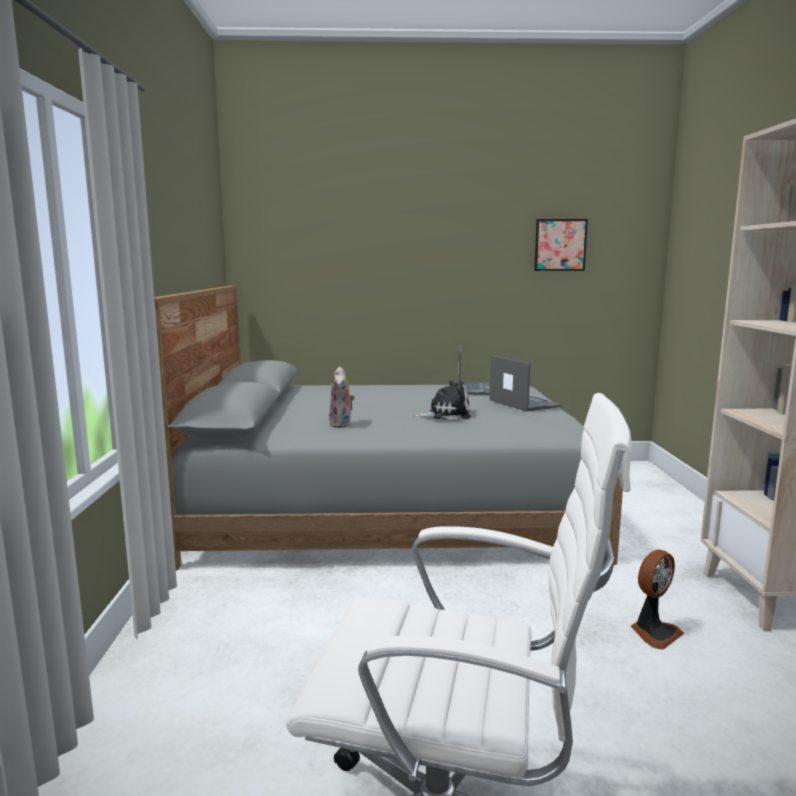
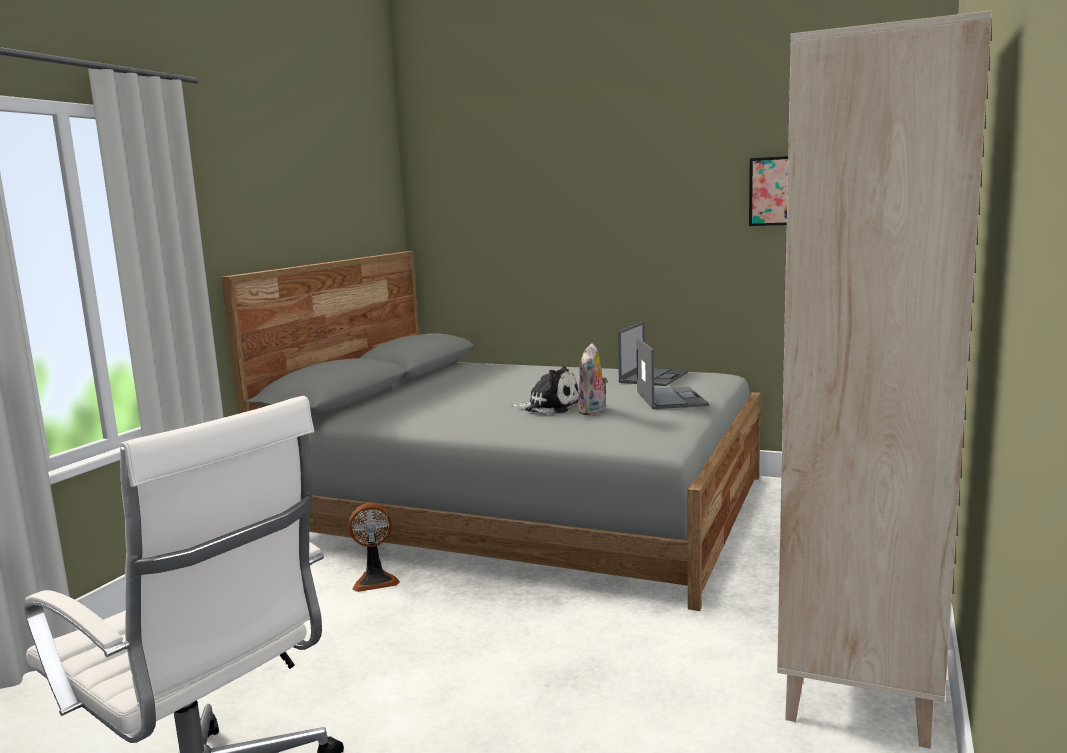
camera: 25 degrees right, 0 degrees up
(342, 424) = (428, 410): plush toy -> plush toy (593, 411)
(654, 632) = (642, 691): fan -> fan (375, 580)

